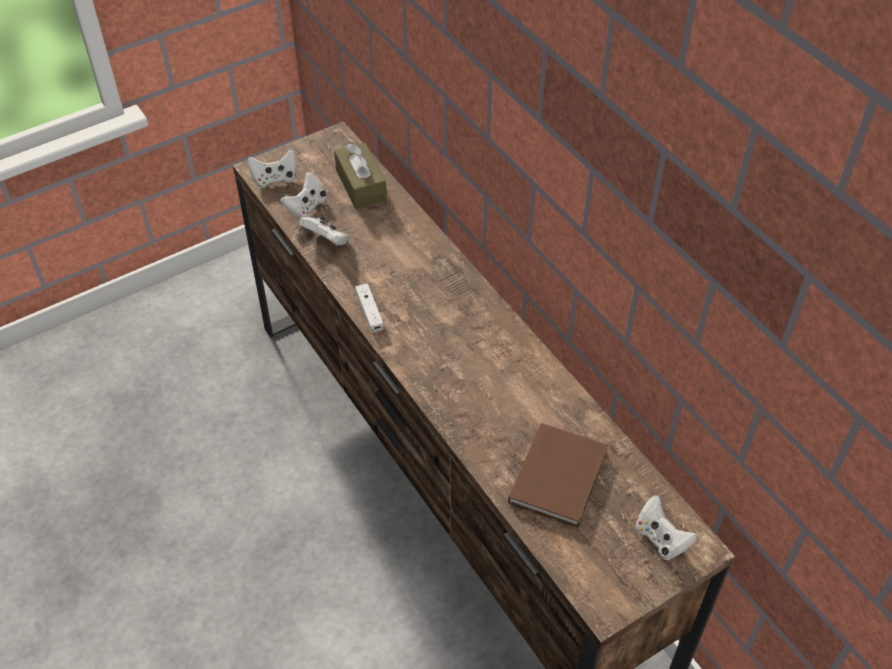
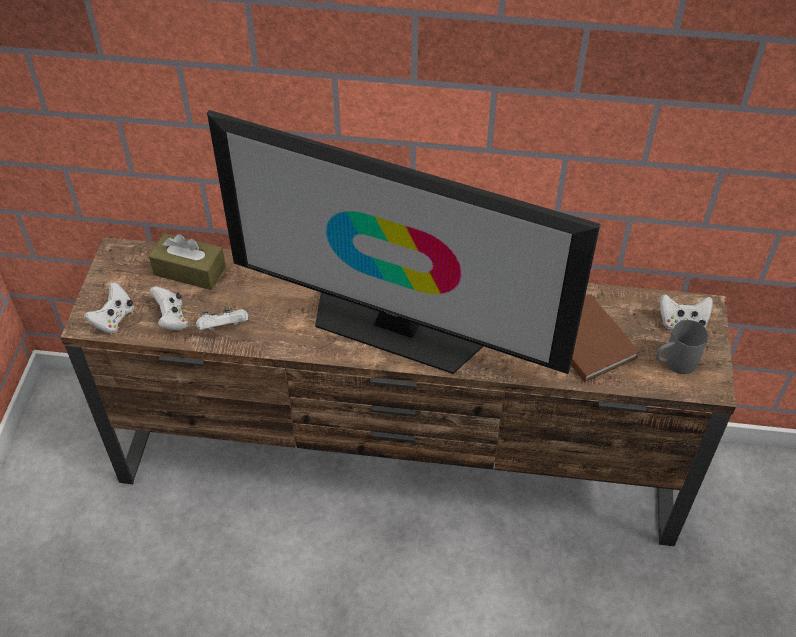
camera: 50 degrees left, 0 degrees up
(369, 312) = (328, 348): white game controller -> none
(435, 339) = (396, 327): none -> television
(601, 560) = (673, 363): none -> grey mug

